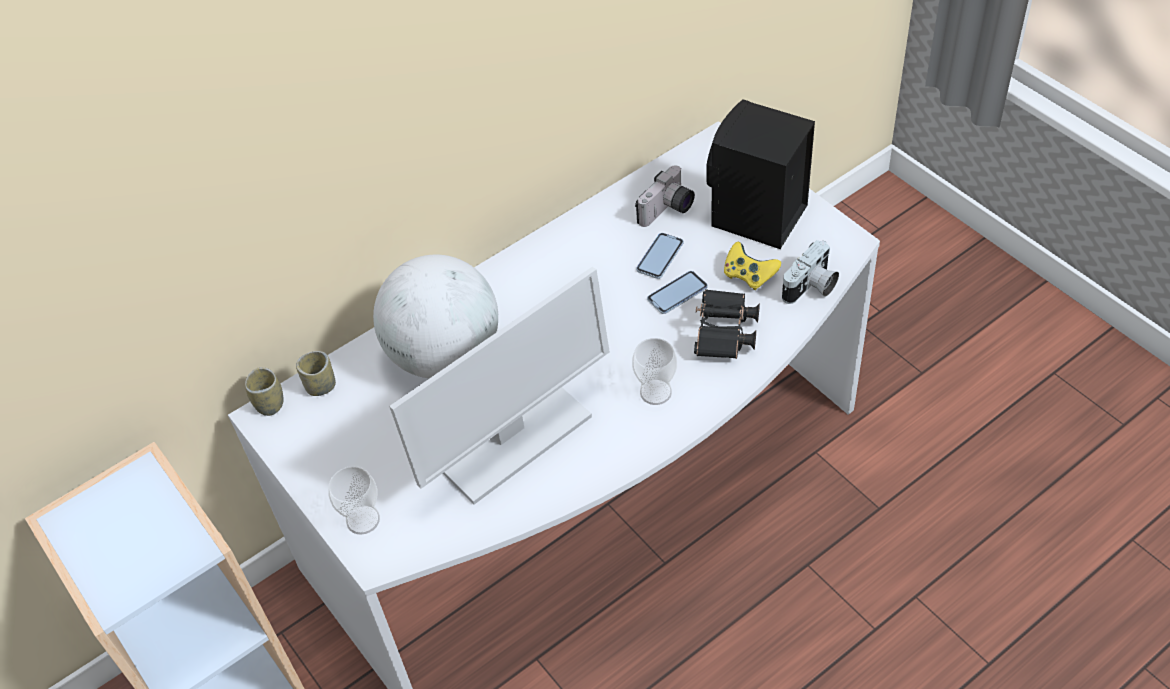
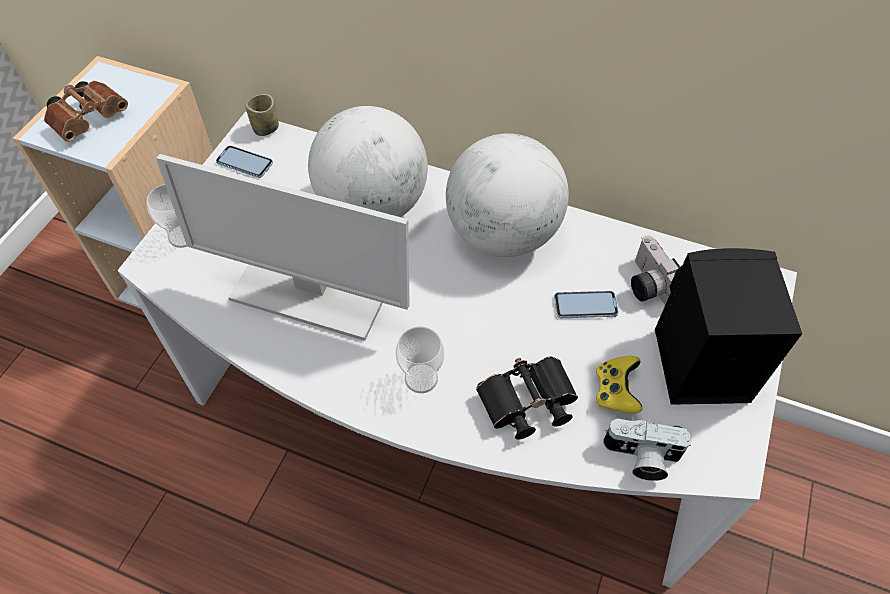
camera: 55 degrees right, 5 degrees up
(133, 549) = (91, 119): none -> brown binoculars
(321, 386) = (298, 148): cup -> none
(549, 277) = (503, 234): none -> globe
(668, 211) = (646, 285): camera -> camera turned 60 degrees clockwise
(677, 293) = (550, 340): phone -> phone (244, 163)

